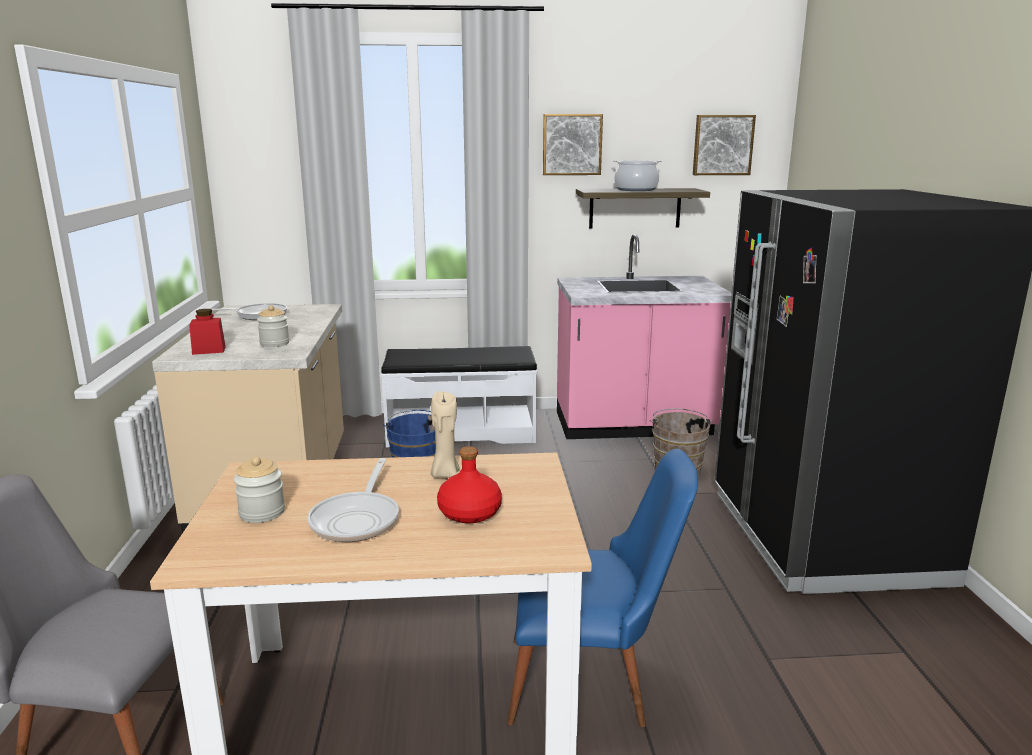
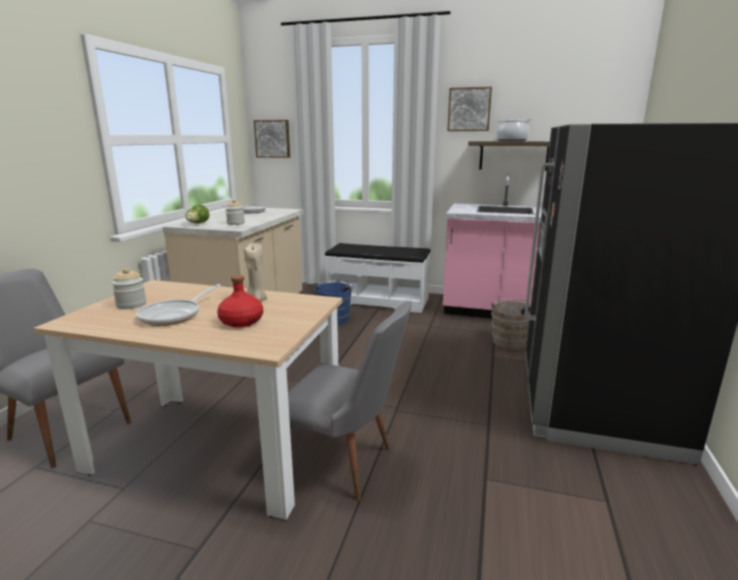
camera: 20 degrees right, 0 degrees up
(209, 350) = (197, 224): red jar -> lettuce
(592, 684) = (344, 465): blue chair -> grey chair
(722, 145) = (585, 108): picture -> picture (273, 139)

